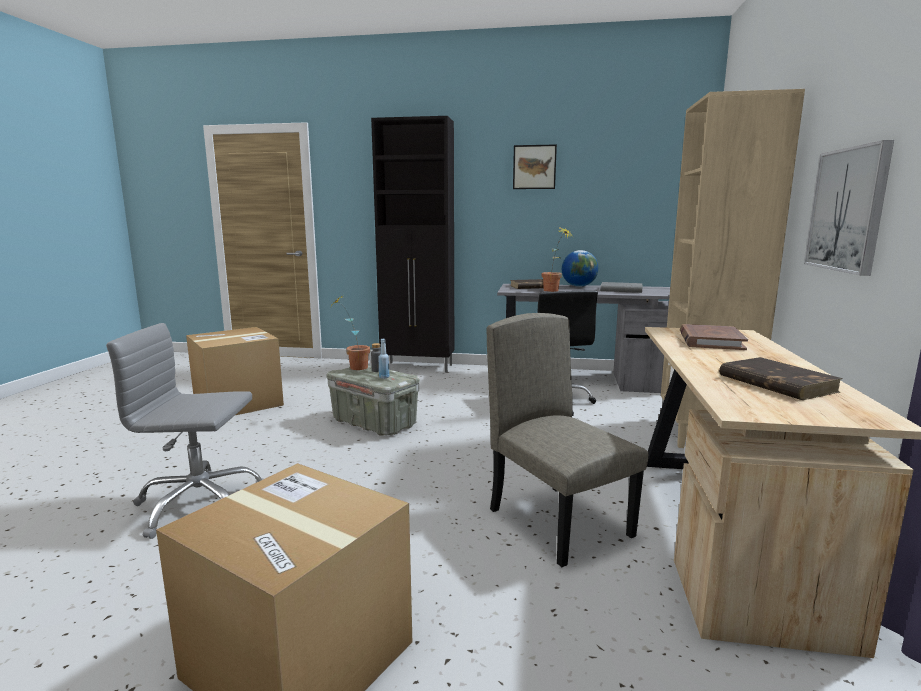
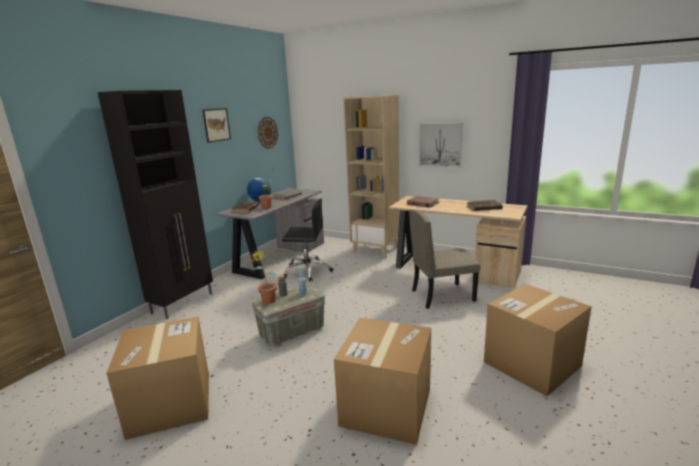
camera: 70 degrees left, 5 degrees up
(200, 504) = (386, 407): grey office chair -> cardboard box
(641, 187) = (267, 132): none -> wall clock

